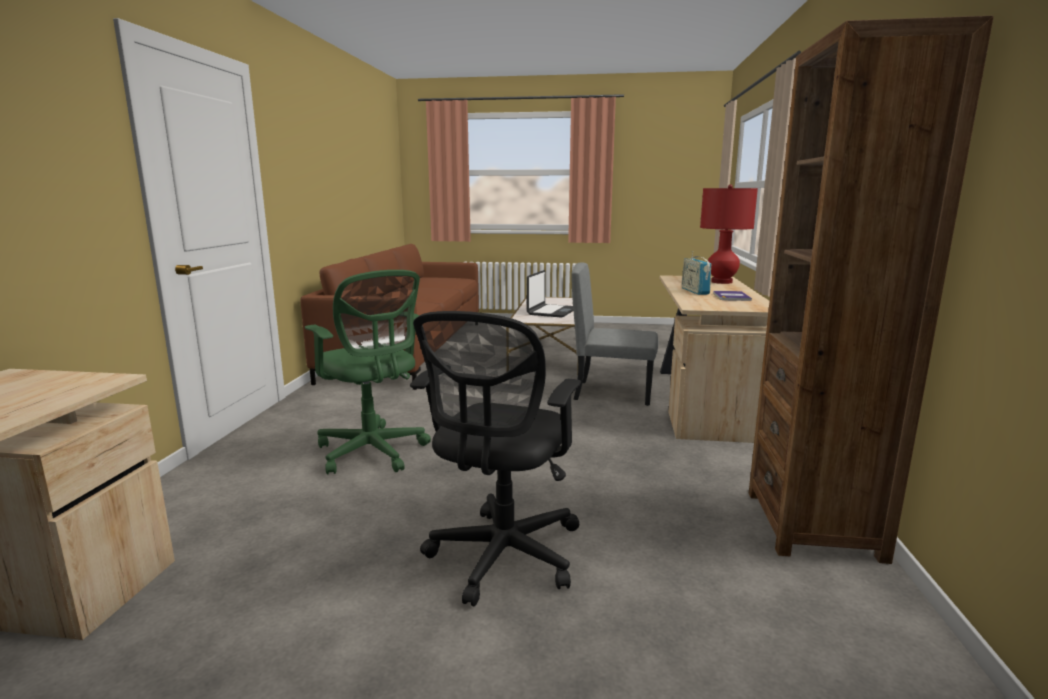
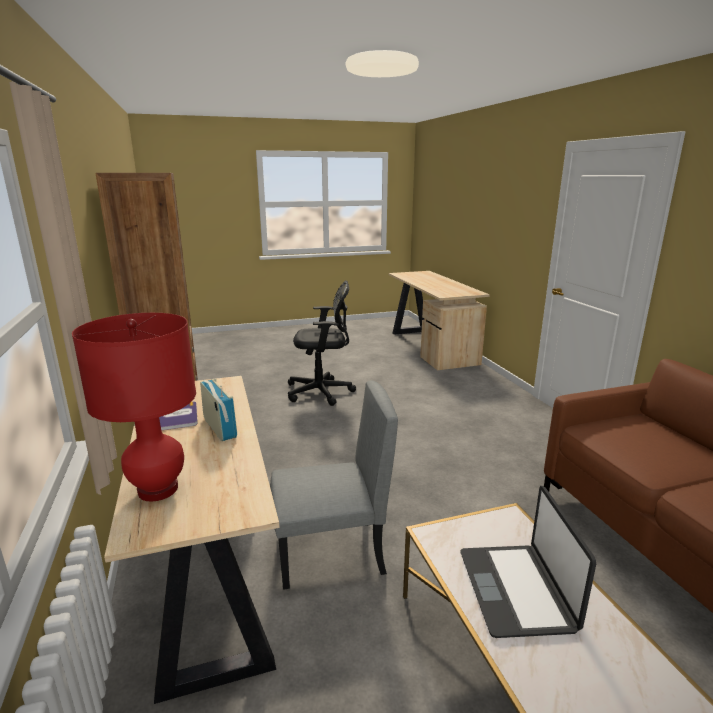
camera: 155 degrees right, 5 degrees up
(373, 453) = (449, 420): green office chair -> none
(501, 558) = (322, 392): black office chair -> black office chair turned 90 degrees clockwise

